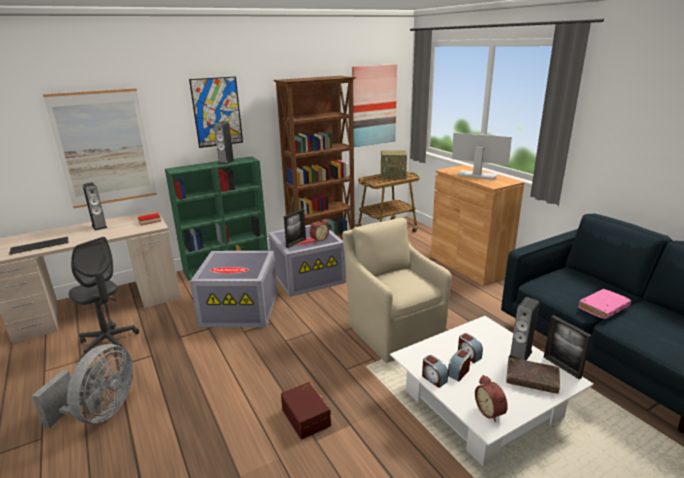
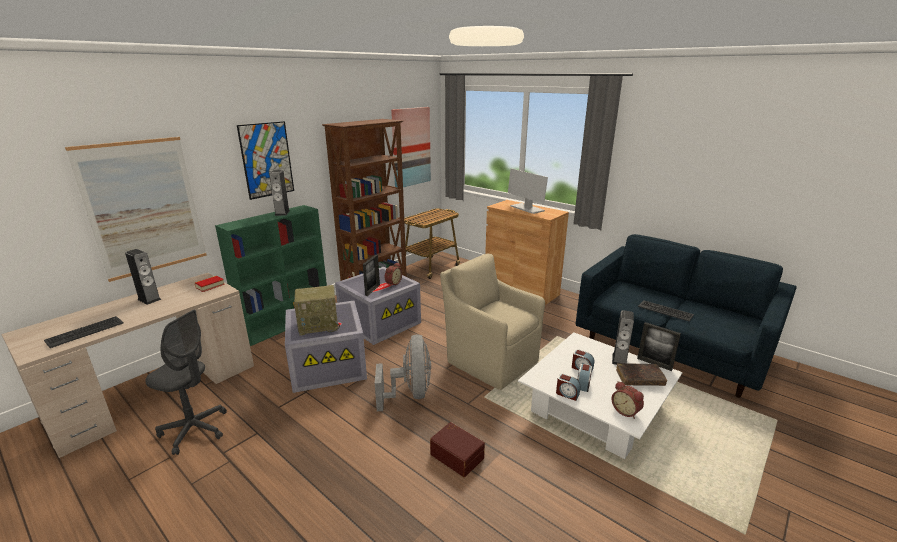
camera: 20 degrees left, 0 degrees up
(100, 412) = (233, 507): grey fan -> grey fan (410, 394)
(393, 176) = (434, 214): radio -> radio (319, 325)
(477, 175) = (526, 208): monitor -> monitor turned 135 degrees counterclockwise
(603, 308) = (665, 311): pink book -> keyboard

